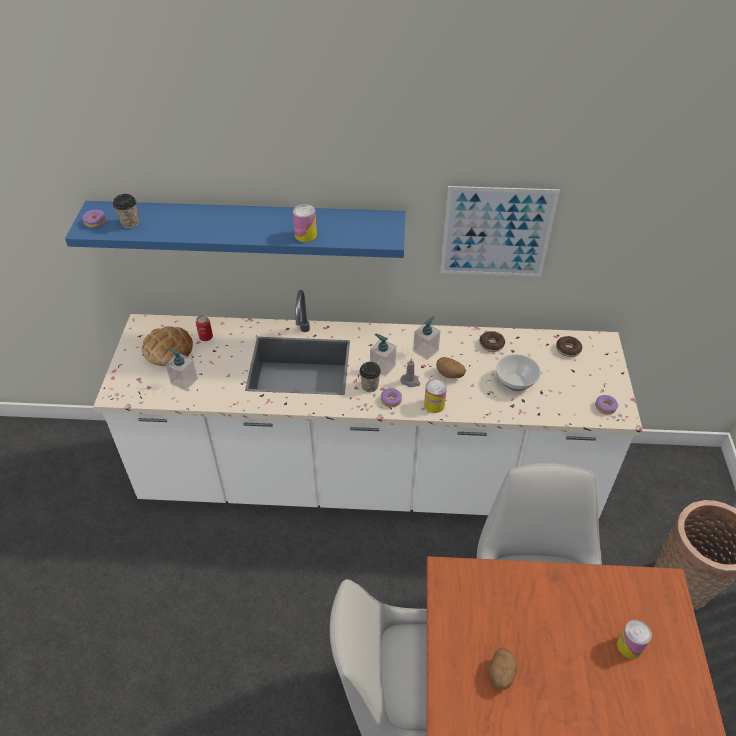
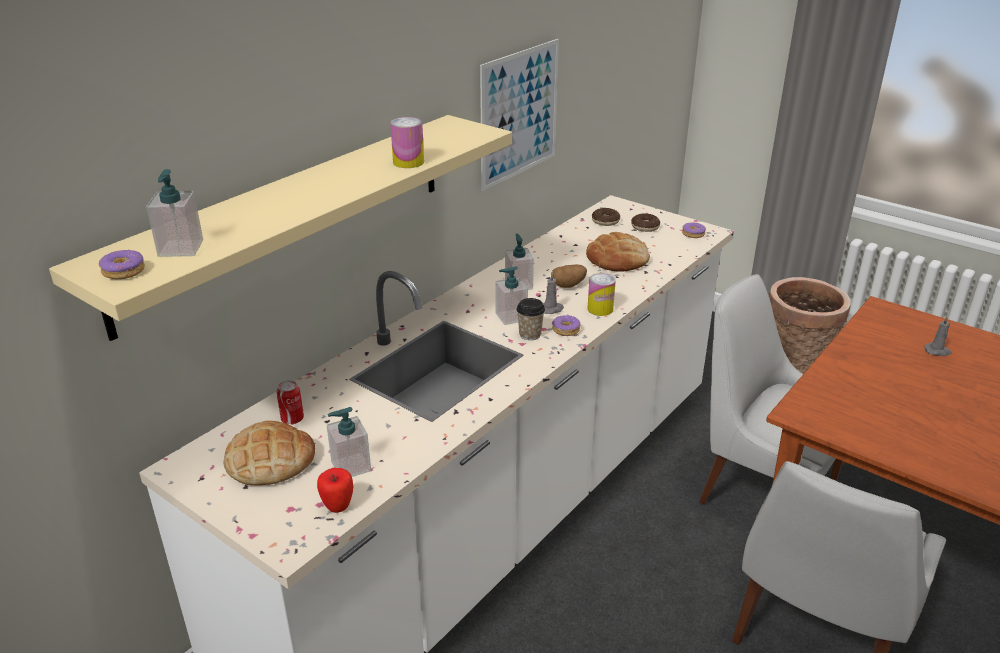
camera: 55 degrees left, 15 degrees down
(130, 223) = (180, 248): cup -> soap dispenser
(151, 394) = (338, 506): none -> apple
(247, 228) = (291, 216): blue shelf -> beige shelf
(491, 344) = (554, 250): donut -> donut (645, 227)
(501, 674) = (937, 430): potato -> none
(515, 382) = (618, 259): bowl -> bread
(629, 646) = (937, 351): can -> grey candle

